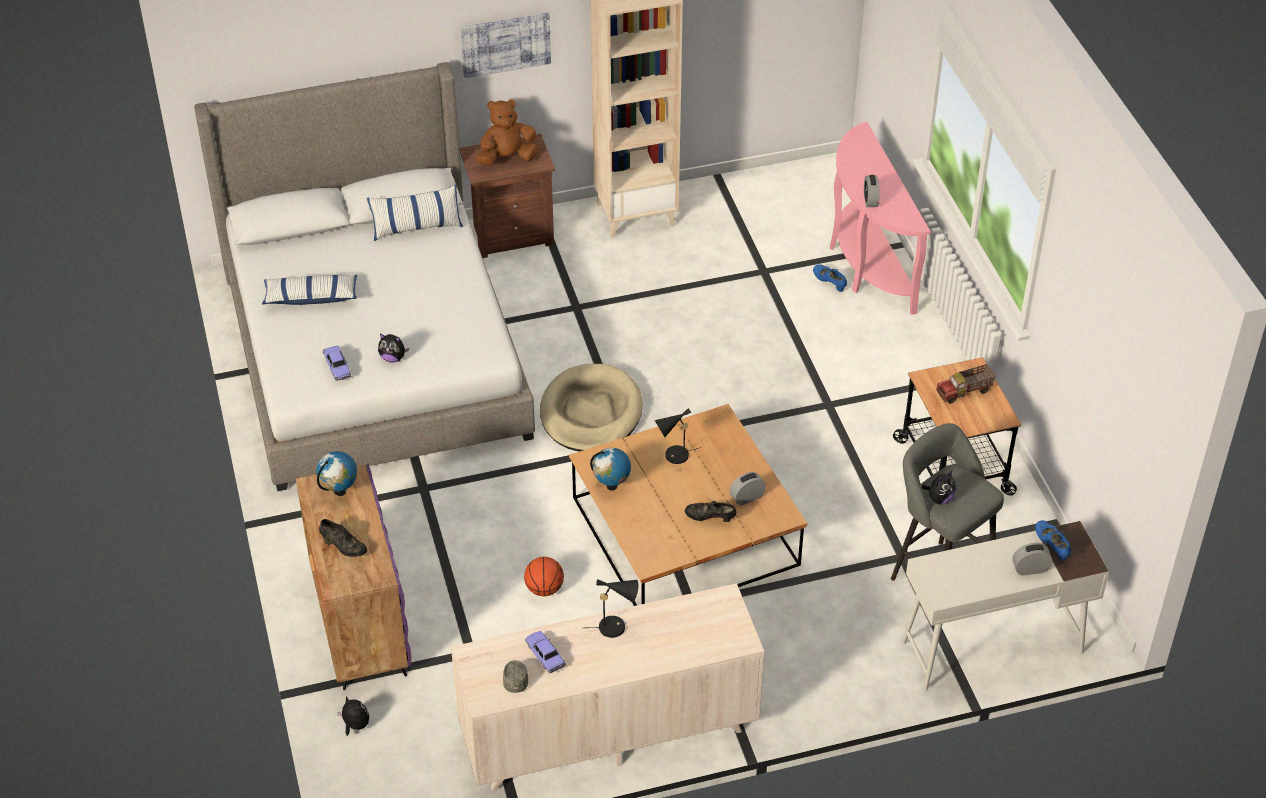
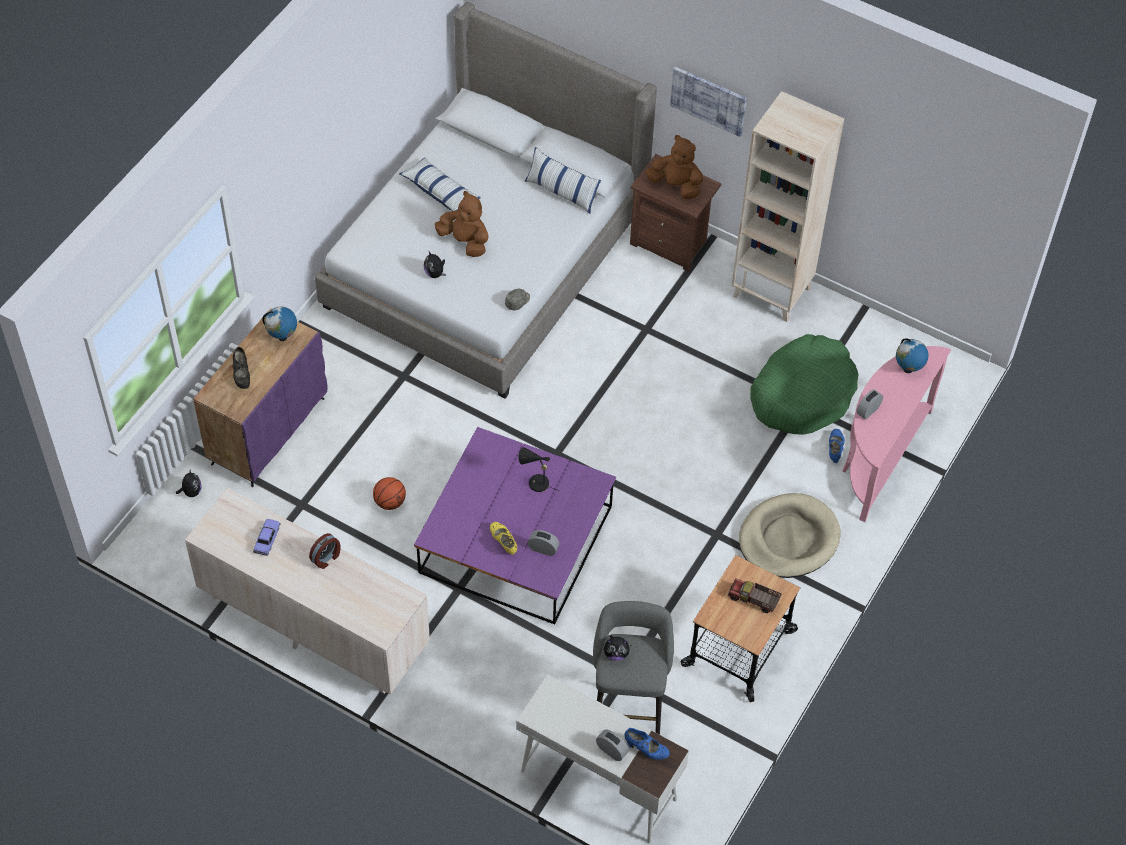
camera: 45 degrees right, 10 degrees up
(337, 367) = (395, 253): toy car -> none
(385, 317) = (465, 241): none -> brown plush toy
(515, 679) = (235, 539): grey cap -> grey cap (518, 301)
(591, 413) = (561, 410): beige dog bed -> beige dog bed (788, 539)
(611, 486) = (475, 469): globe -> globe (908, 369)
(616, 626) = (326, 558): black table lamp -> alarm clock
(685, 531) = (516, 539): brown coffee table -> purple coffee table
(710, 518) = (503, 542): black shoe -> yellow shoe
(754, 264) = (802, 394): none -> green dog bed
(1051, 546) = (646, 749): blue shoe -> blue shoe turned 90 degrees clockwise

